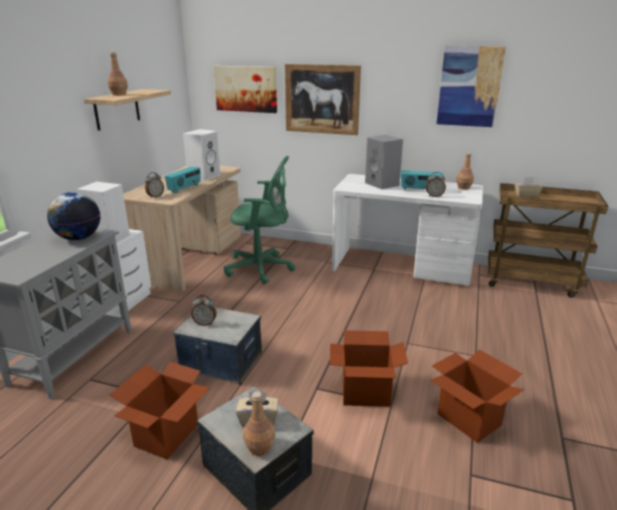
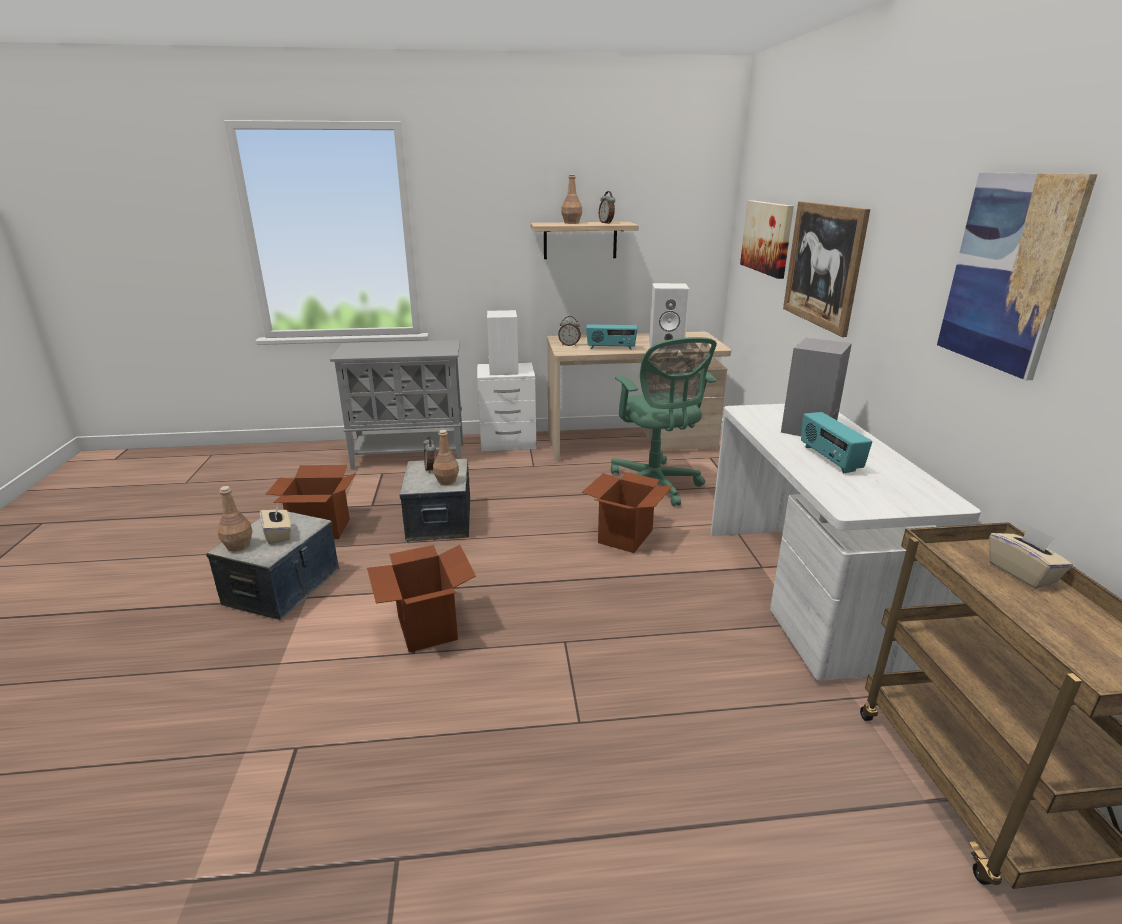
camera: 65 degrees right, 0 degrees up
(78, 238) = (429, 349): globe -> none
(434, 196) = (815, 473): alarm clock -> alarm clock (606, 223)
(464, 188) = (919, 494): brown bottle -> brown bottle (447, 481)
(468, 419) = (407, 732): cardboard box -> cardboard box (625, 536)

